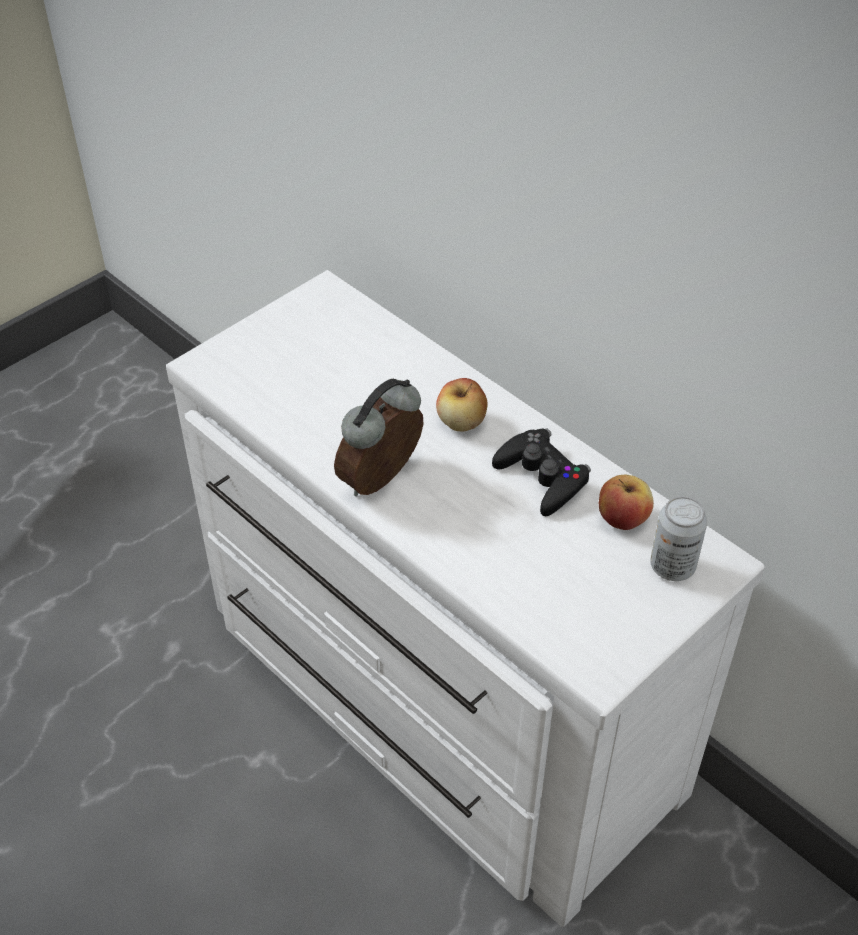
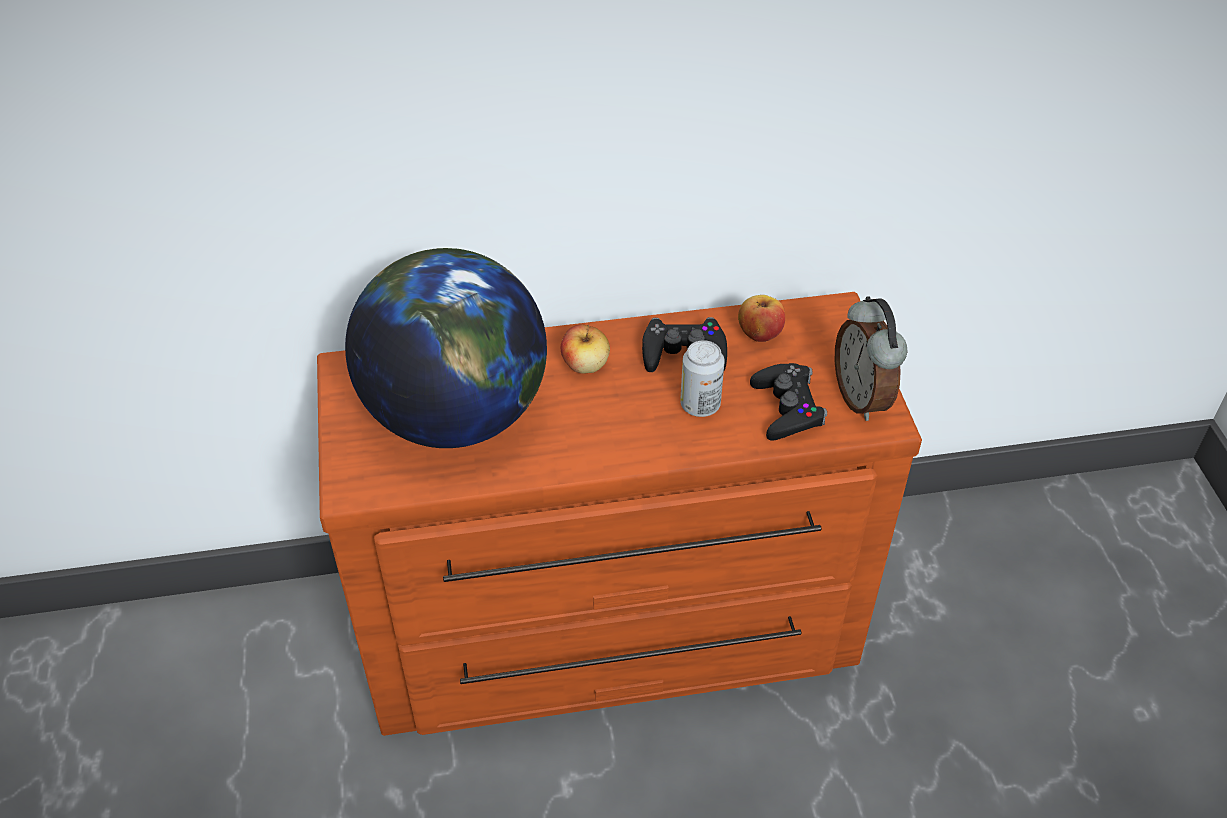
camera: 55 degrees left, 0 degrees up
(331, 376) = (456, 414): none -> globe
(383, 481) = (605, 442): alarm clock -> alarm clock (862, 398)
(431, 704) = (613, 633): white dresser -> brown dresser
(542, 586) = (787, 408): none -> black game controller
(672, 566) = (823, 334): can -> can (700, 405)

